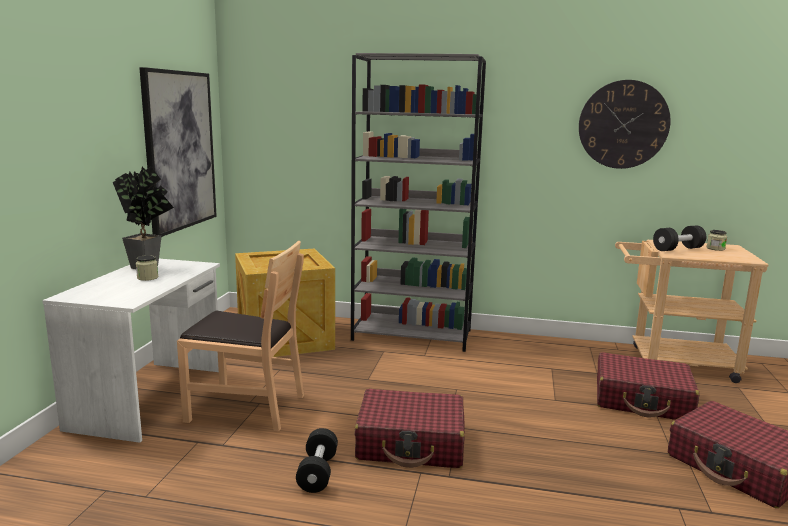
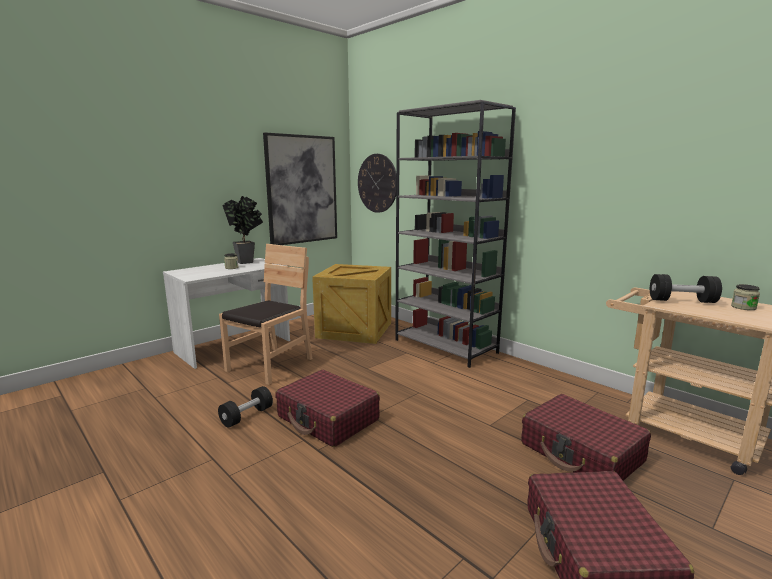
camera: 35 degrees right, 0 degrees up
(246, 407) = (270, 365): brown chair -> brown chair turned 105 degrees counterclockwise
(623, 124) = (649, 161): wall clock -> wall clock (377, 183)

